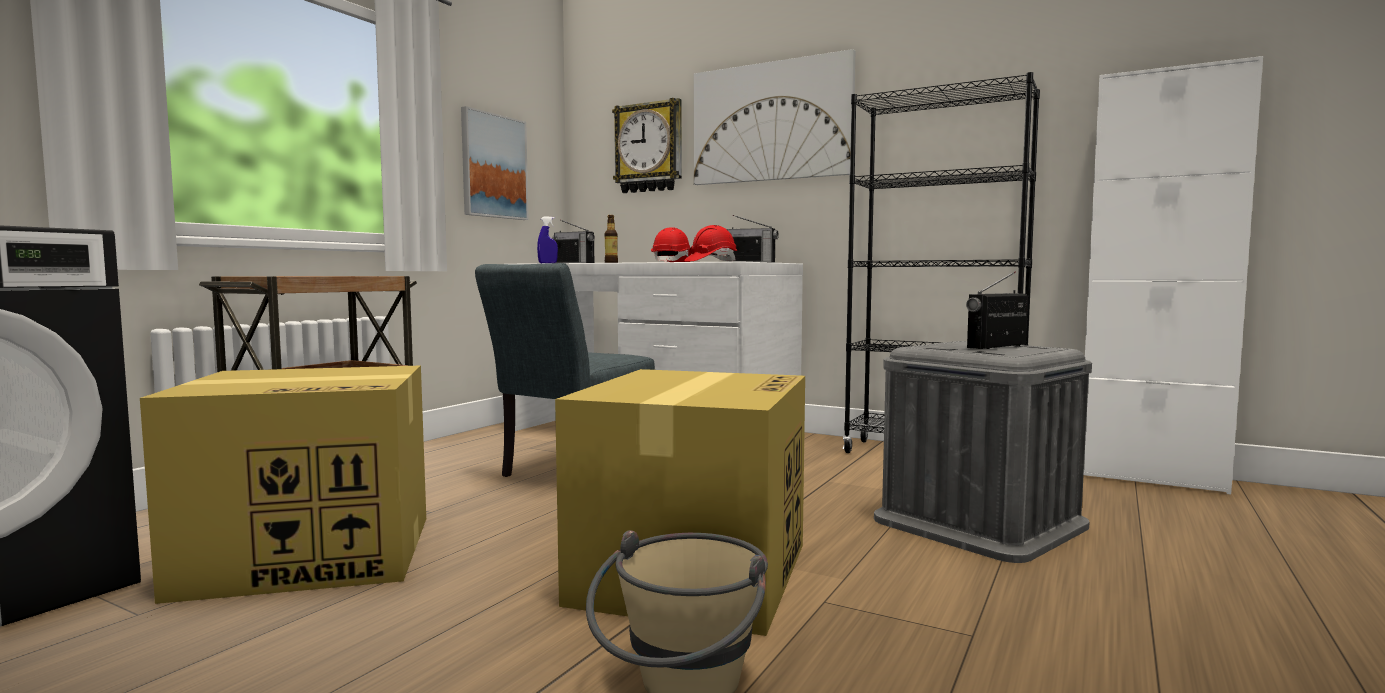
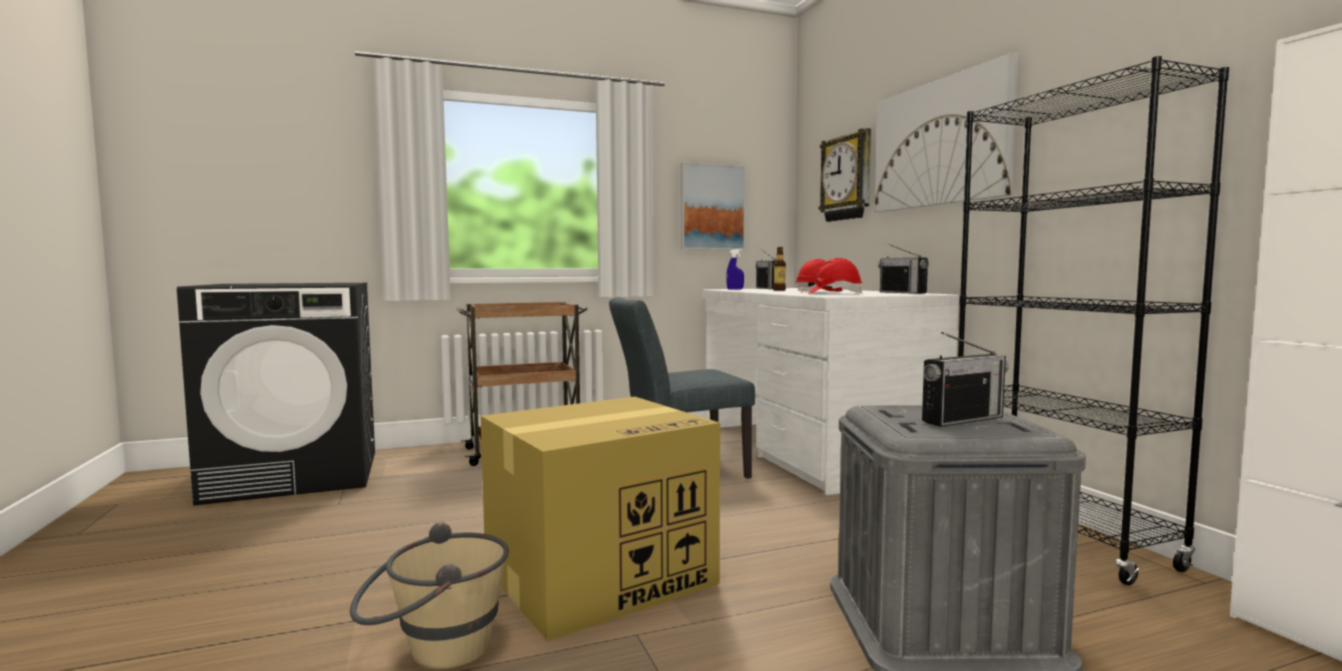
camera: 40 degrees right, 0 degrees up
(314, 554) = (448, 492): cardboard box -> none
(997, 346) = (962, 419): radio -> radio turned 150 degrees clockwise

